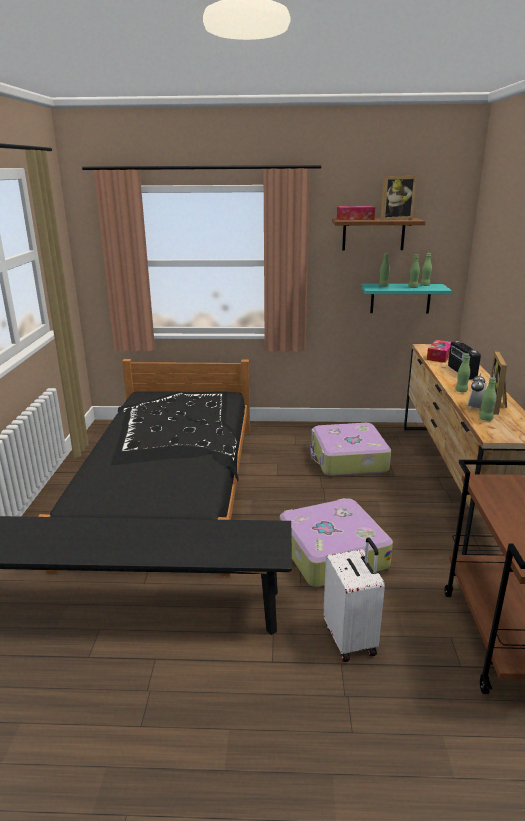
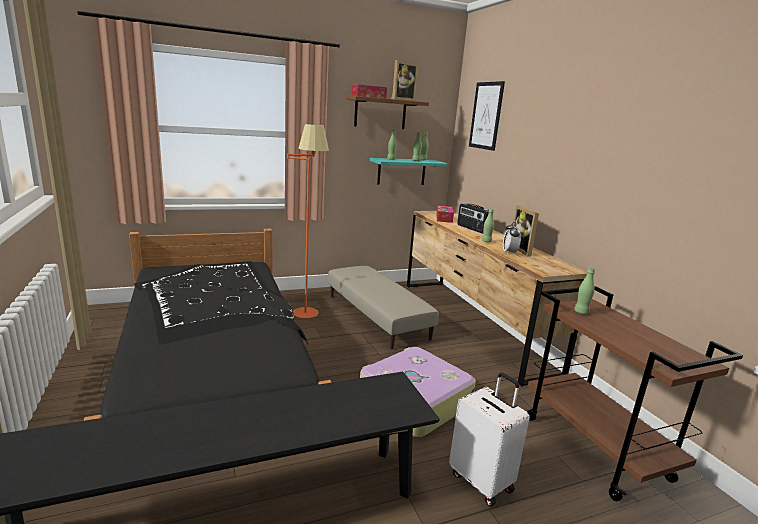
camera: 25 degrees left, 5 degrees down
(280, 442) = (307, 307): none -> orange floor lamp
(348, 459) = (377, 316): suitcase -> beige ottoman
(485, 419) = (526, 260): green bottle -> green bottle (581, 312)
(494, 235) = (486, 116): none -> picture

